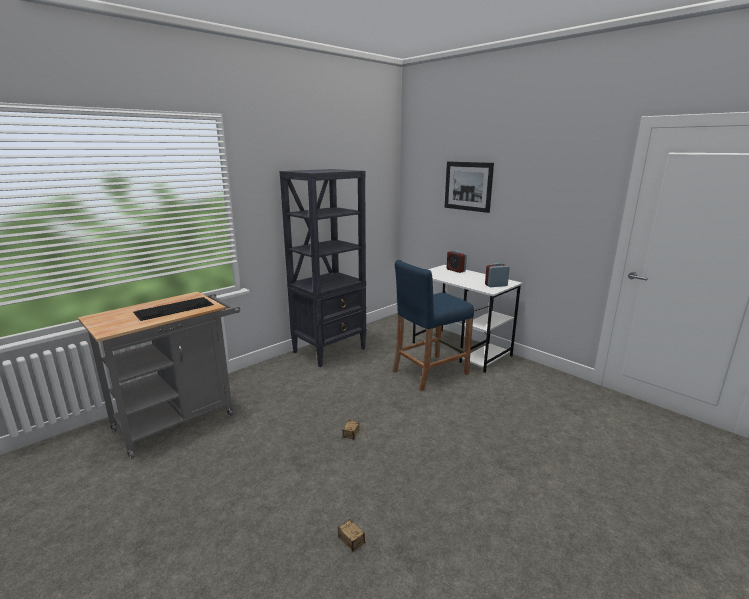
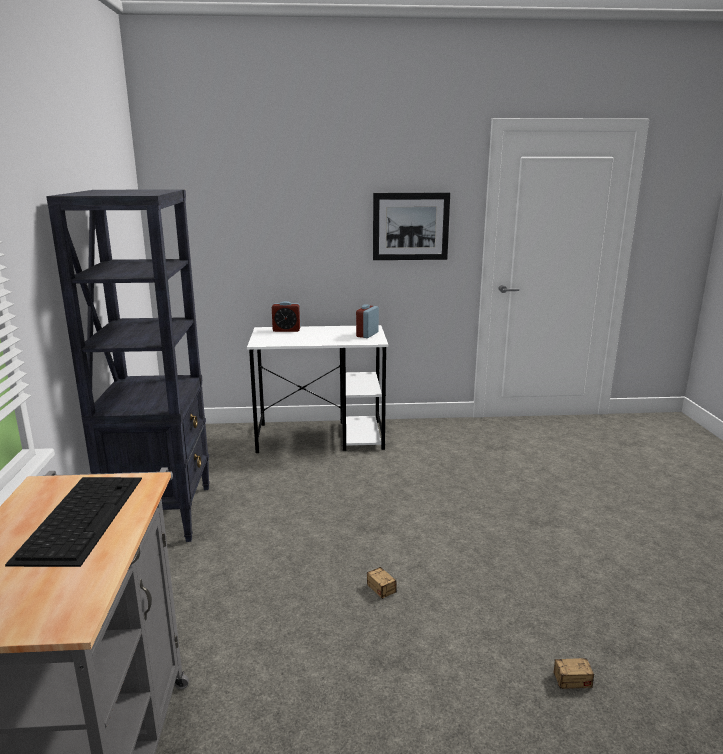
camera: 50 degrees left, 0 degrees up
(430, 372) = (335, 476): blue stool -> none
(468, 186) = (279, 208): picture -> picture (410, 226)

